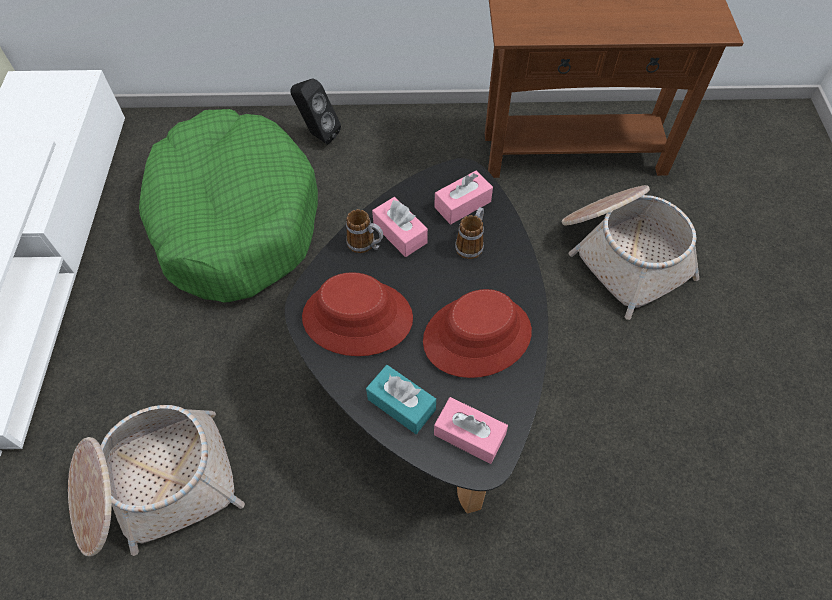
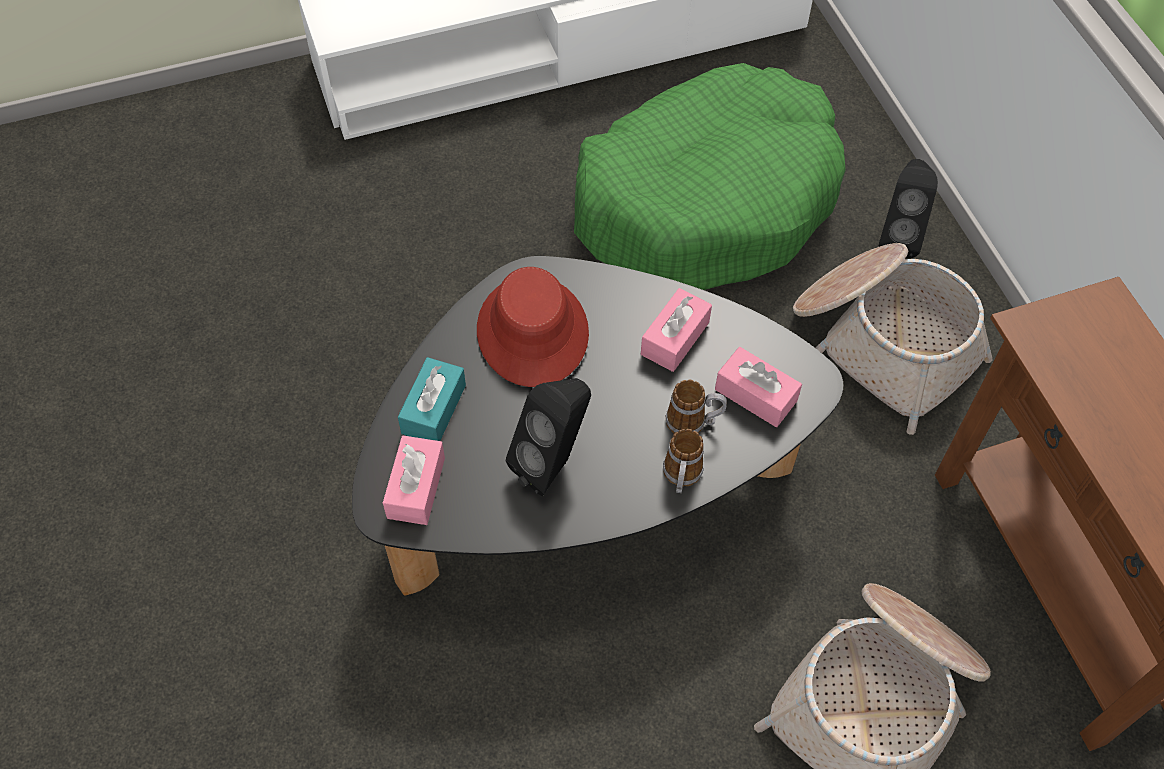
camera: 70 degrees right, 0 degrees up
(155, 487) = (338, 267): basket -> basket (882, 342)
(366, 245) = (641, 308): mug -> mug (681, 477)
(477, 335) = (553, 463): red hat -> black speaker

